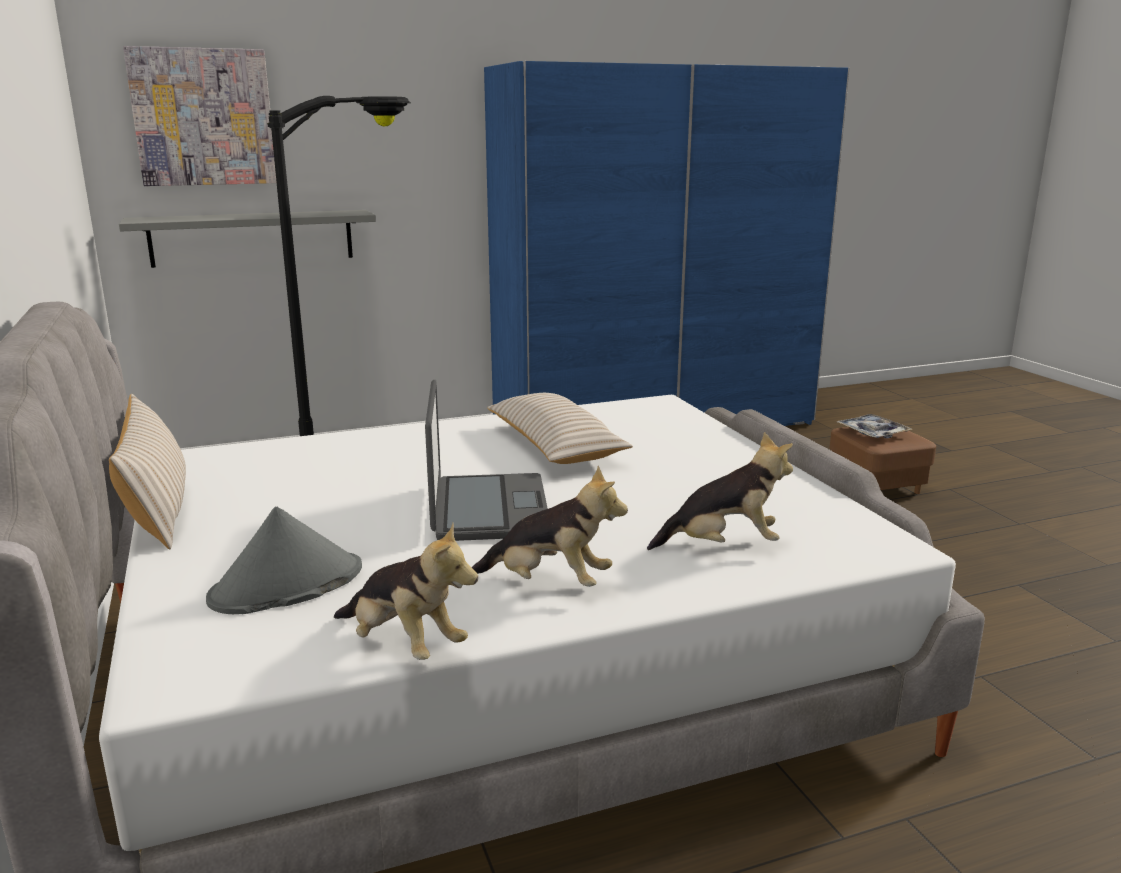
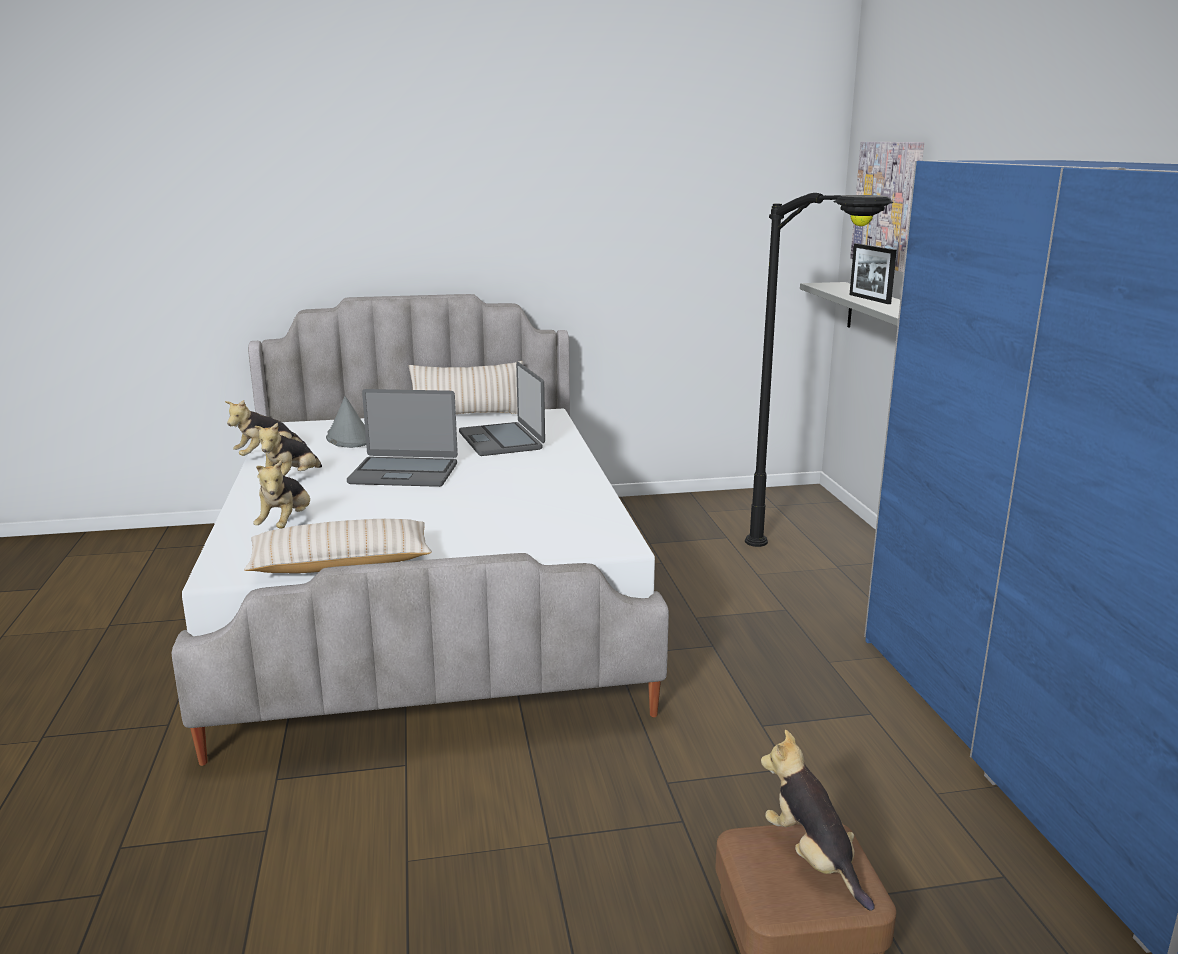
camera: 100 degrees right, 0 degrees up
(262, 215) = (869, 299): none -> picture frame
(326, 471) = (502, 440): none -> laptop
(555, 445) = (513, 495): beige pillow -> beige pillow (341, 564)
(872, 433) = (812, 858): tray -> plush toy

